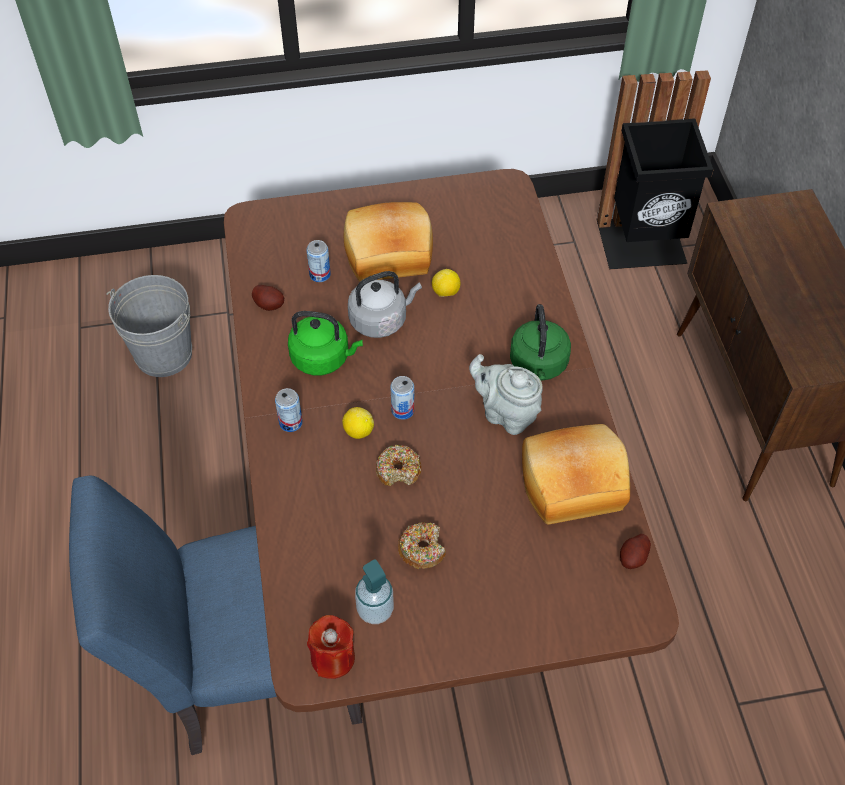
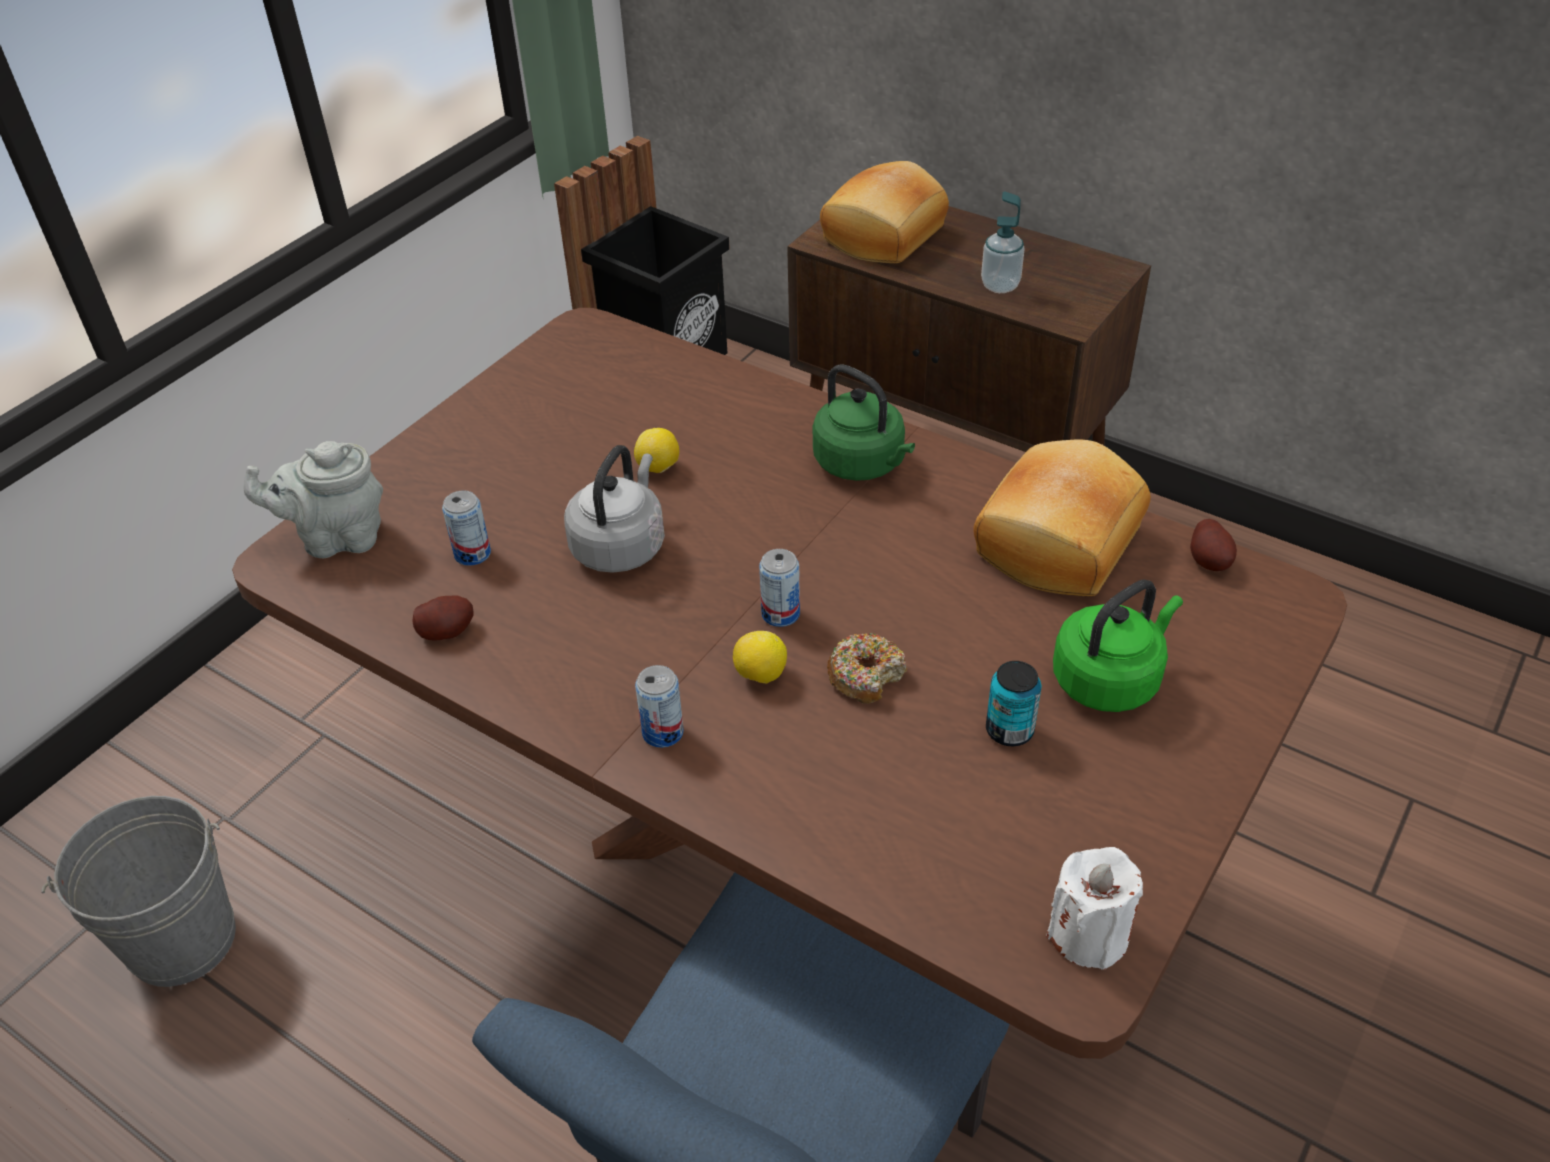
camera: 45 degrees left, 10 degrees down
(323, 358) = (605, 634): green kettle -> green kettle (1109, 679)
(333, 658) = (1088, 934): red candle -> white candle
(375, 610) = (1056, 838): soap dispenser -> soap dispenser (1000, 285)
(389, 256) = (536, 478): bread -> bread (886, 236)
(422, 549) = (1009, 730): donut -> can
(506, 414) = (896, 532): grey teapot -> grey teapot (337, 538)

